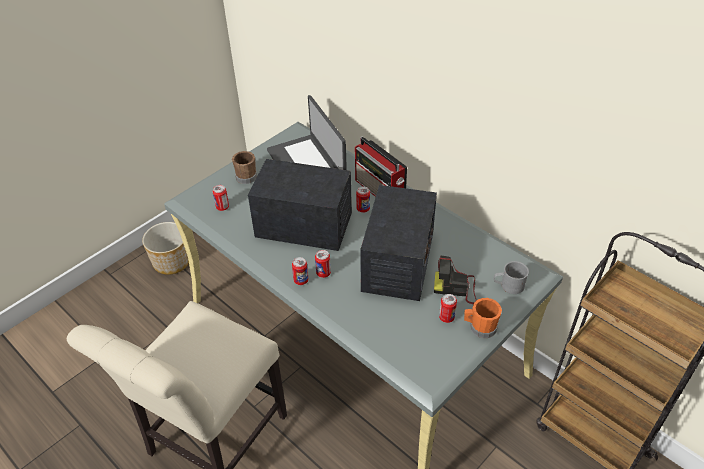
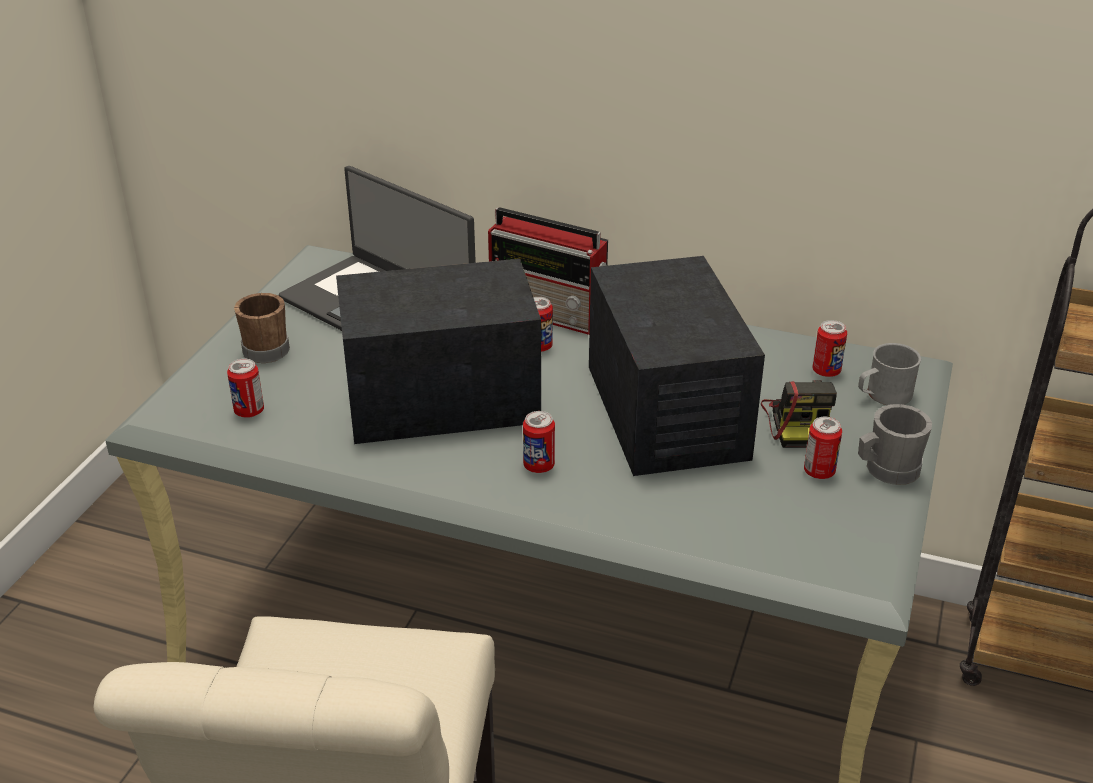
camera: 25 degrees left, 10 degrees down
(171, 261) = (77, 621): planter -> none
(301, 280) = (503, 490): can -> can (826, 371)
(456, 287) = (799, 422): camera -> camera turned 75 degrees counterclockwise
(479, 327) = (887, 470): orange mug -> grey mug

